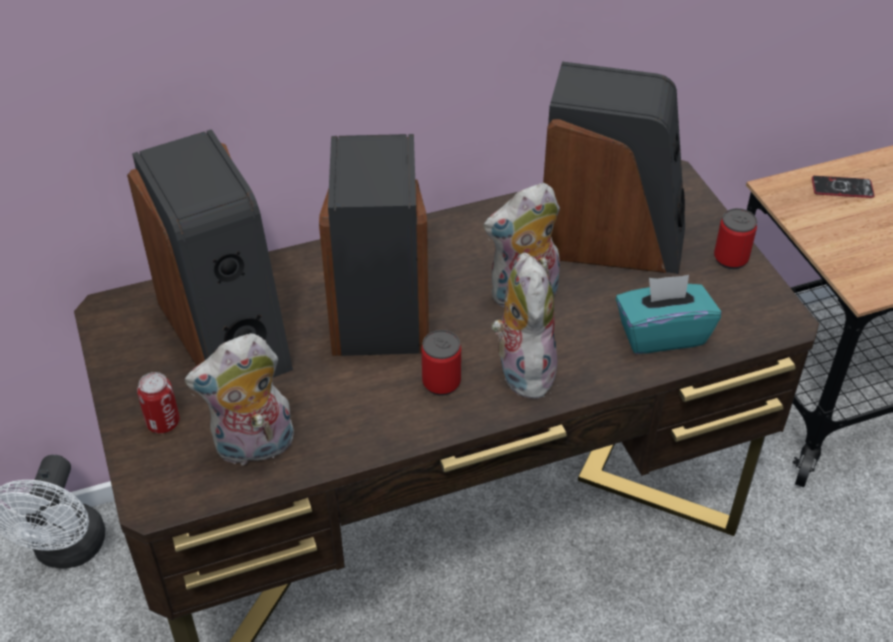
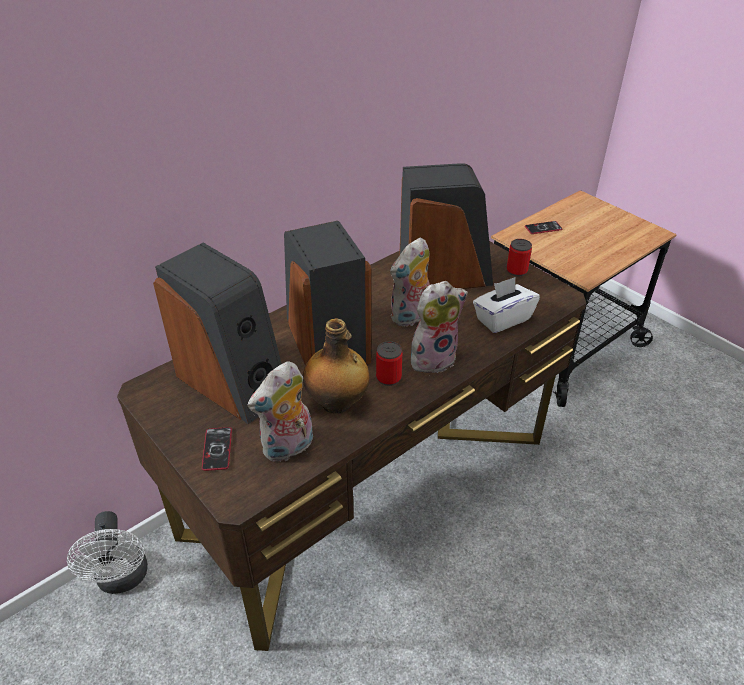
camera: 20 degrees left, 5 degrees down
(163, 422) = (217, 449): can -> phone
(350, 401) = (337, 403): none -> bottle
(522, 369) = (433, 358): plush toy -> plush toy turned 90 degrees clockwise
(662, 334) = (502, 319): turquoise tissue box -> white tissue box

